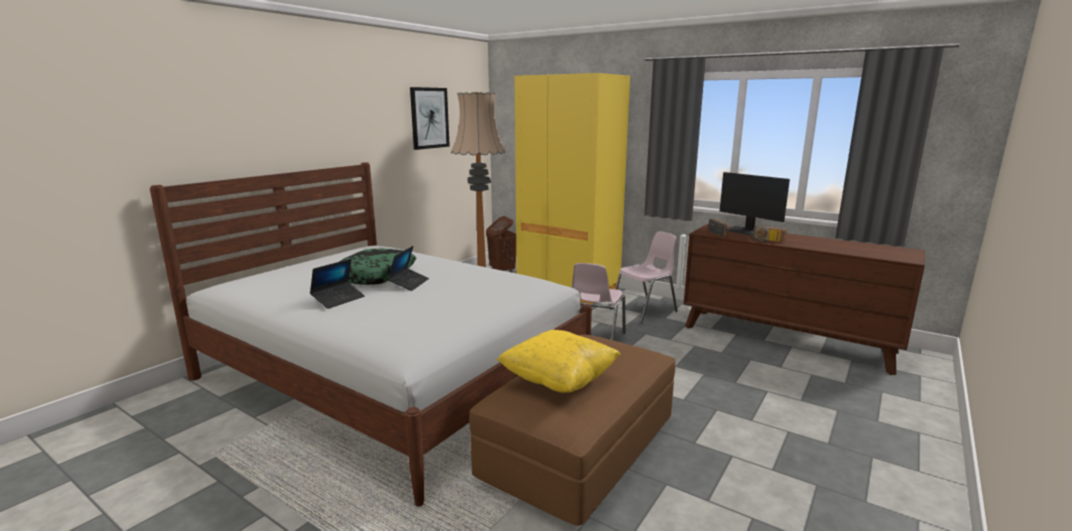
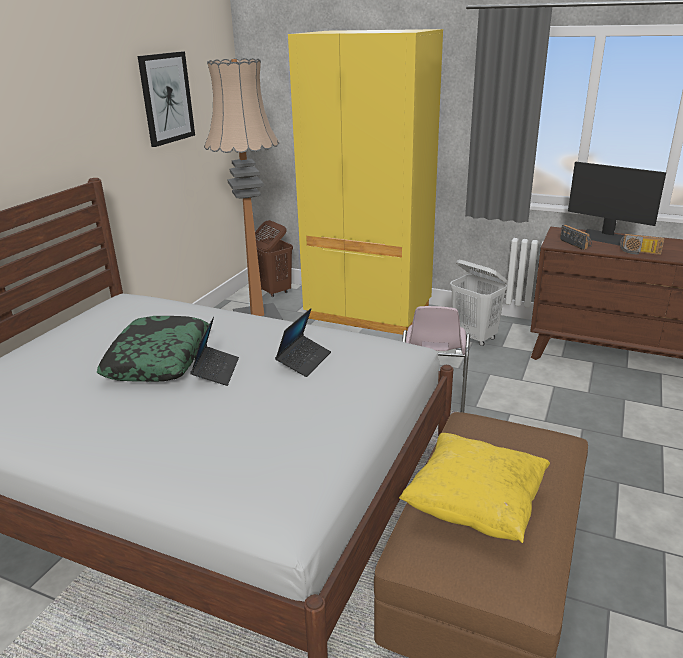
camera: 10 degrees left, 10 degrees up
(338, 299) = (131, 416): laptop -> laptop (304, 361)
(645, 310) = (474, 337): pink chair -> white laundry basket

